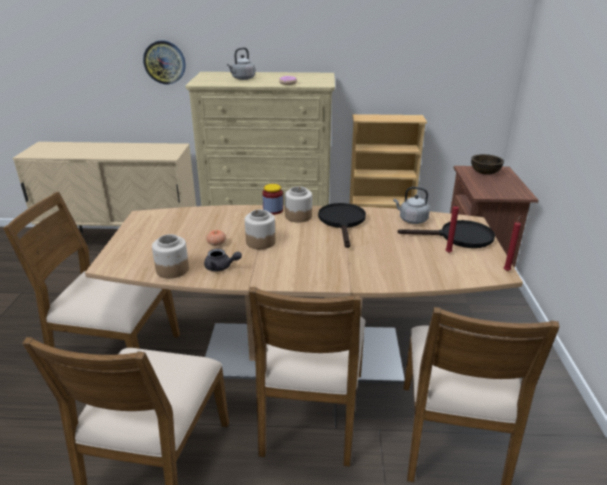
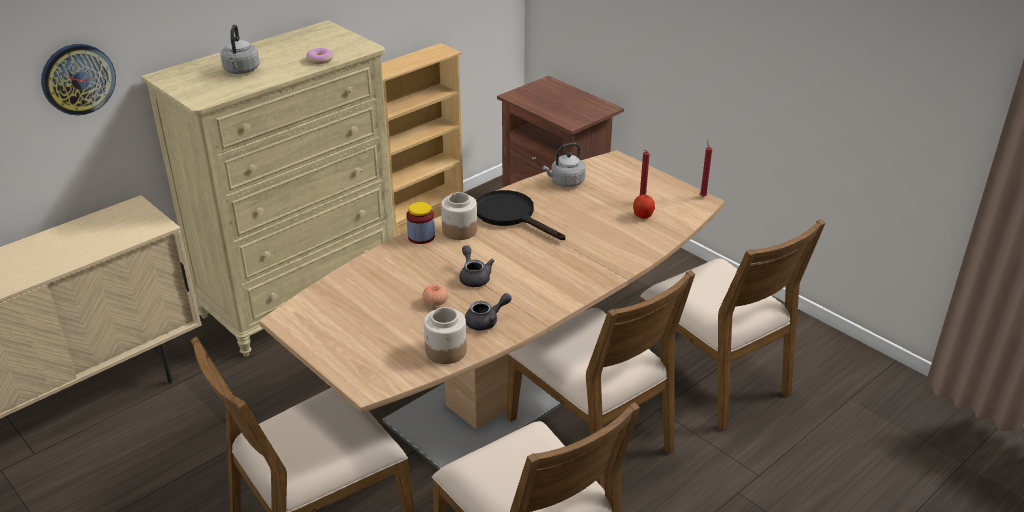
camera: 45 degrees left, 5 degrees up
(260, 242) = (474, 277): jar -> grey teapot
(433, 261) = (643, 216): none -> apple
(458, 237) = (628, 182): black frying pan -> none
(485, 173) = (539, 93): brown bowl -> none

